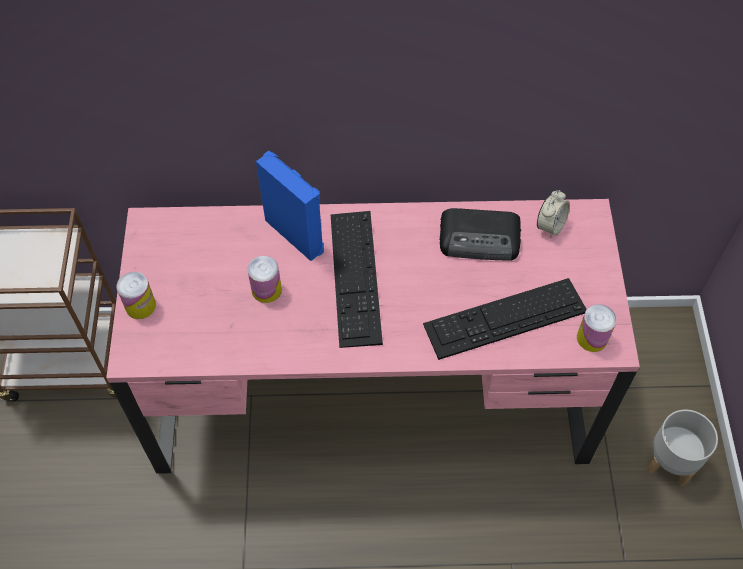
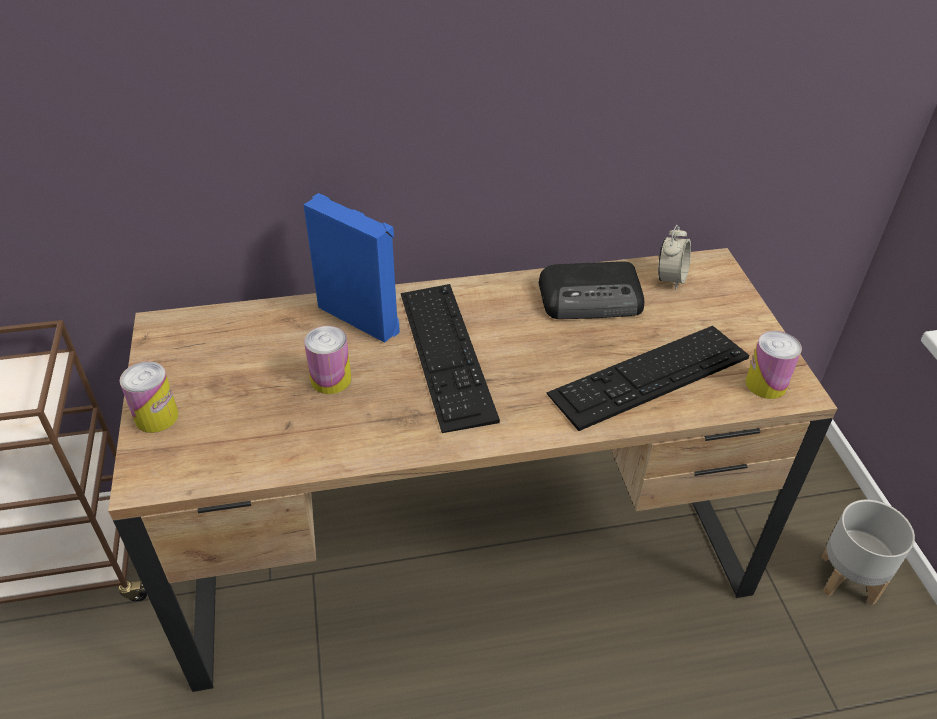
camera: 10 degrees left, 15 degrees down
(371, 392) = (465, 548): pink desk -> brown desk

